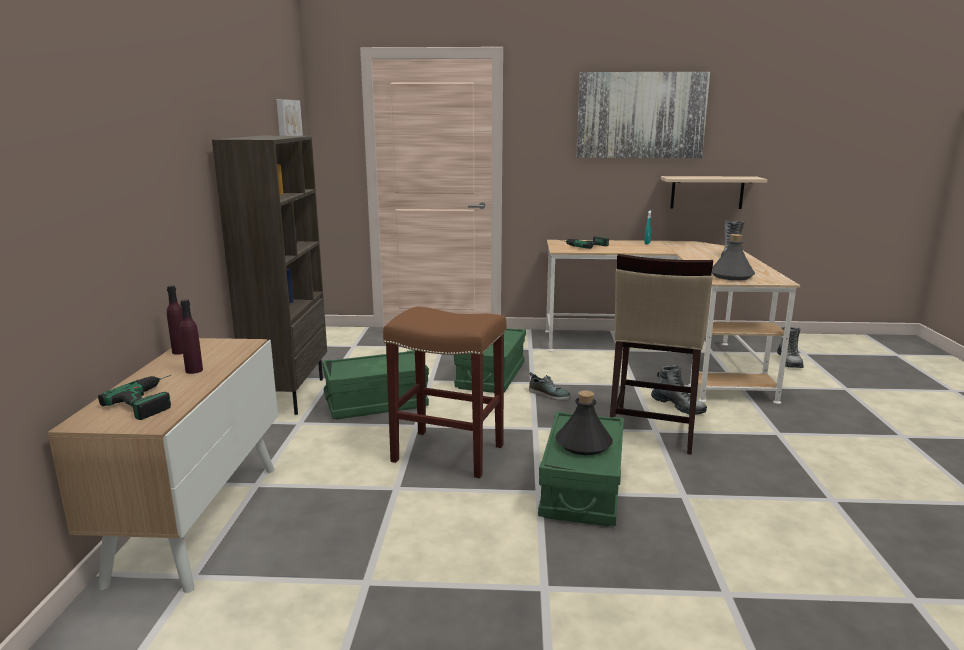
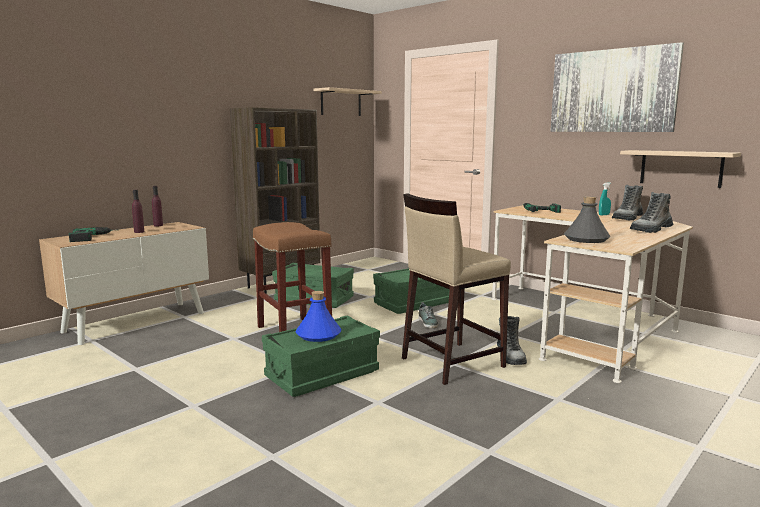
camera: 40 degrees right, 5 degrees down
(287, 119) = (341, 103): picture -> shelf
(583, 444) = (318, 335): black bottle -> blue bottle
(789, 362) = (718, 360): boot -> boot (627, 218)

